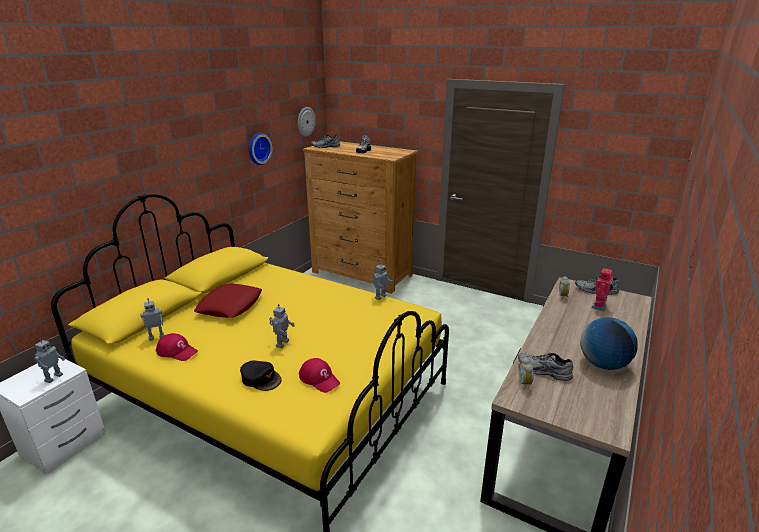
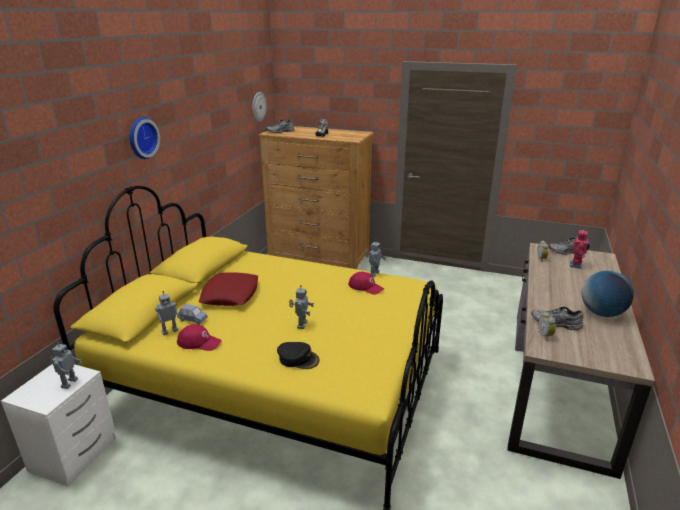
camera: 10 degrees left, 0 degrees up
(183, 328) = (193, 320): none -> blue toy car
(258, 148) = (221, 135): wall clock -> wall clock (141, 138)
(319, 379) = (355, 353): red cap -> red cap (366, 287)

